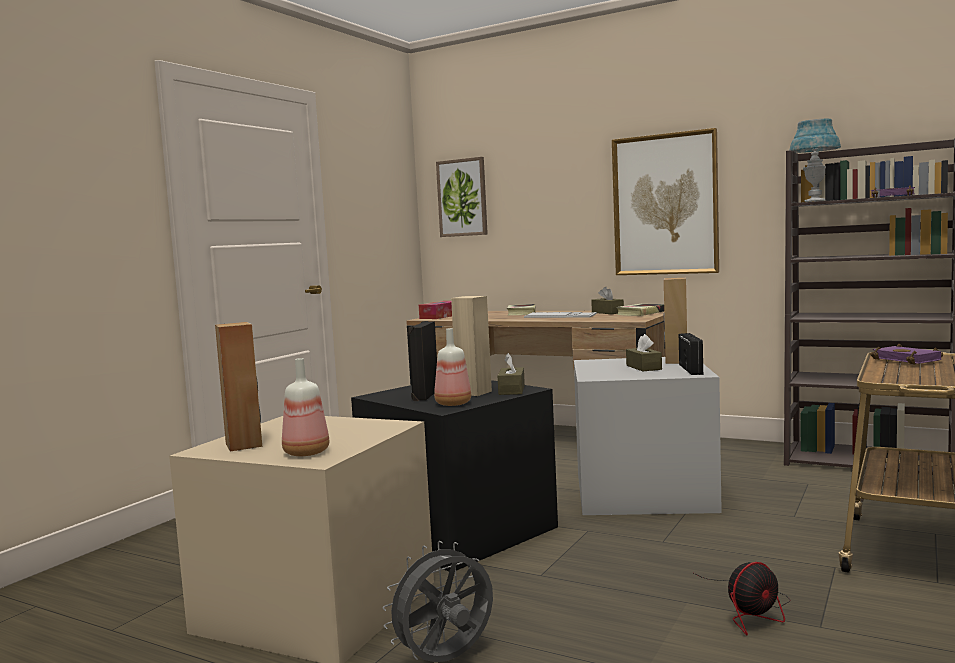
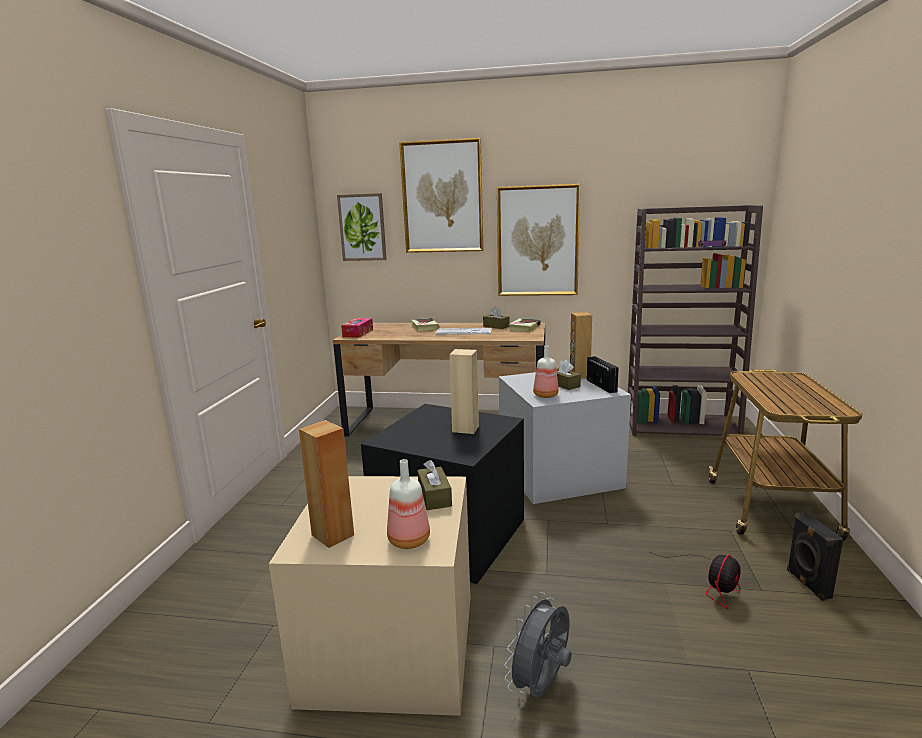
camera: 20 degrees left, 10 degrees up
(424, 395) = (426, 436): black speaker -> black speaker (807, 584)
(452, 404) = (464, 447): bottle -> bottle (545, 395)
(511, 390) = (493, 423): brown tissue box -> brown tissue box (434, 496)
(550, 157) = (442, 197): none -> picture
(815, 201) = (658, 247): blue table lamp -> none
(909, 360) = (768, 382): purple book -> none

